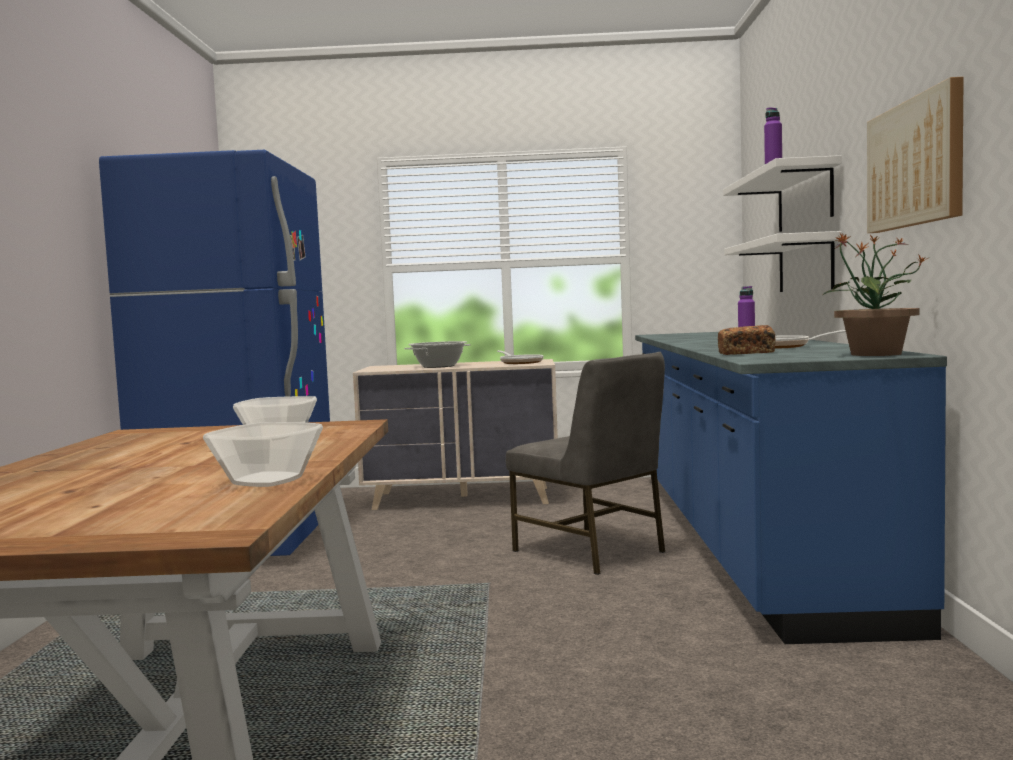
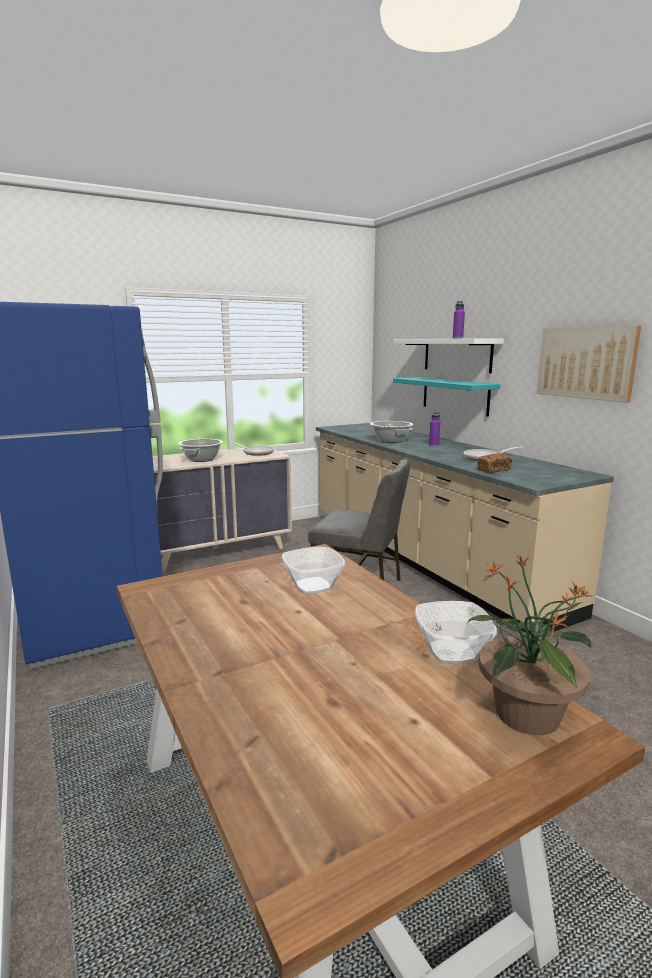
camera: 30 degrees left, 10 degrees up
(695, 339) = (390, 440): none -> cooking pot
(742, 535) = (424, 559): blue counter -> beige counter
(805, 265) = (455, 395): white shelf -> turquoise shelf
(874, 354) = (573, 474): potted plant -> potted plant (525, 715)

